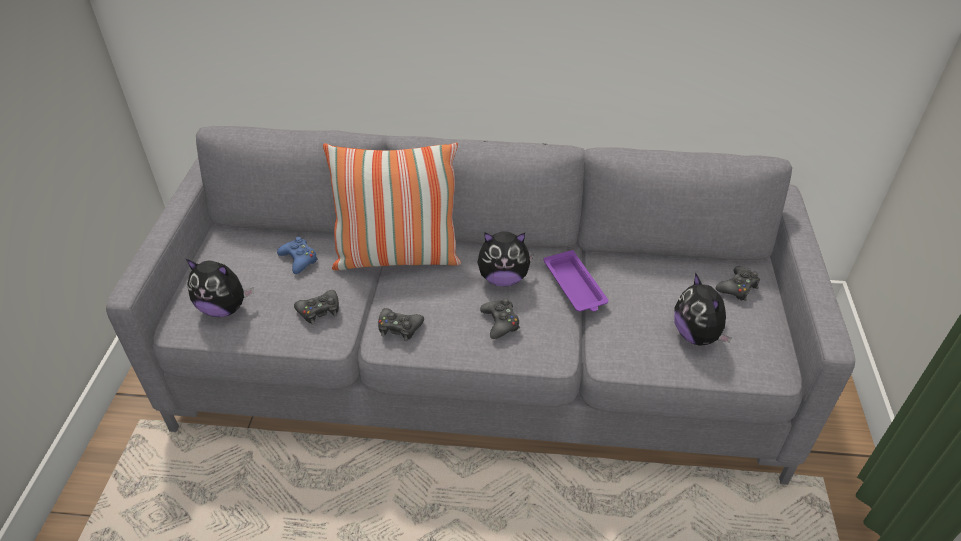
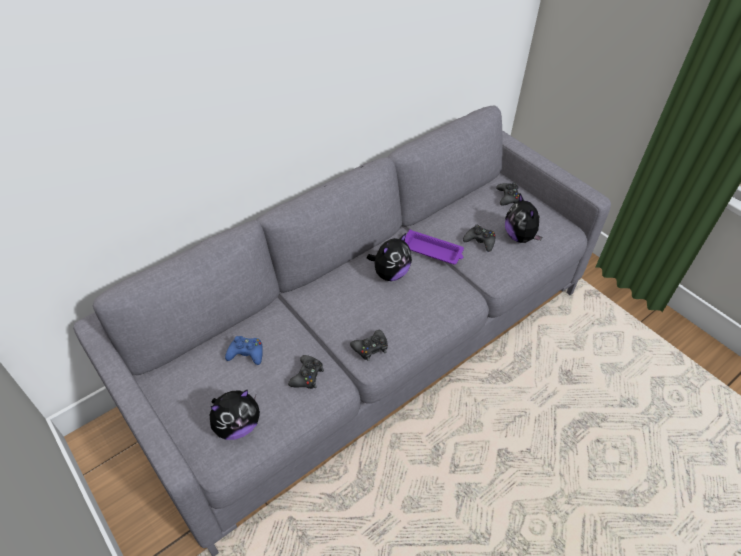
camera: 45 degrees left, 5 degrees up
(397, 257) = (309, 305): pillow -> none
(500, 322) = (422, 301): black game controller -> black game controller (480, 241)
(697, 335) = (520, 237): plush toy -> plush toy turned 45 degrees clockwise

